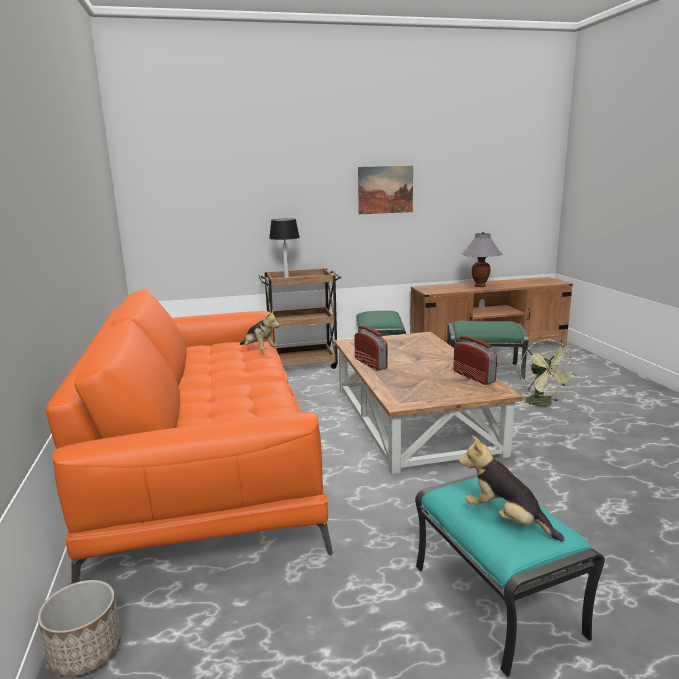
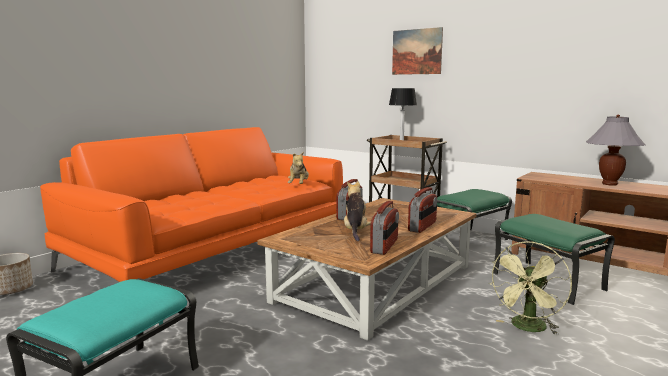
camera: 50 degrees right, 5 degrees down
(385, 190) = (513, 62): picture -> picture (416, 51)
(441, 353) = (422, 227): none -> radio
(506, 519) = (91, 305): plush toy -> plush toy (355, 231)

